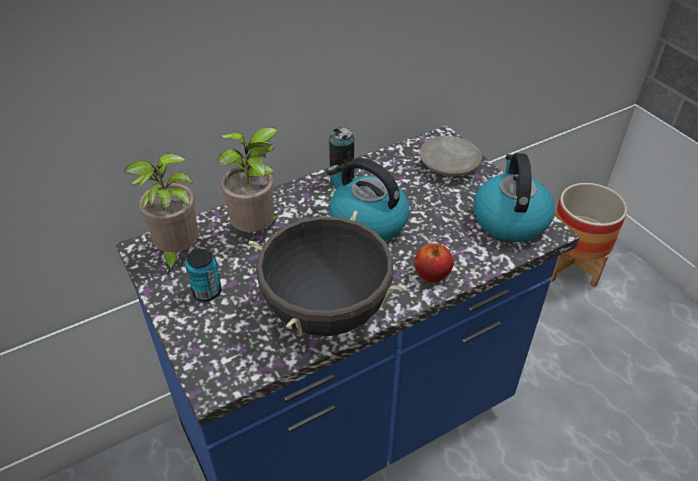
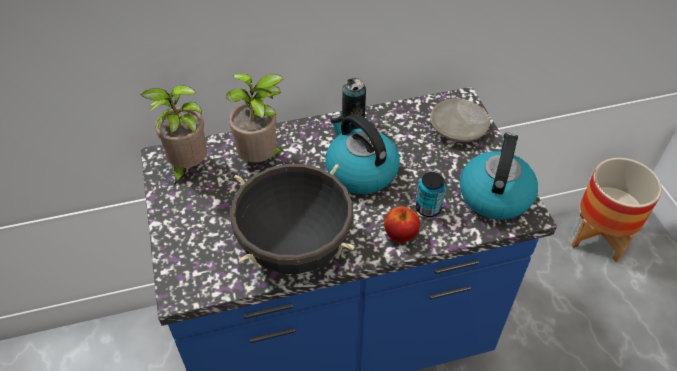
camera: 15 degrees right, 5 degrees up
(207, 292) = (201, 208): can -> can (428, 208)

